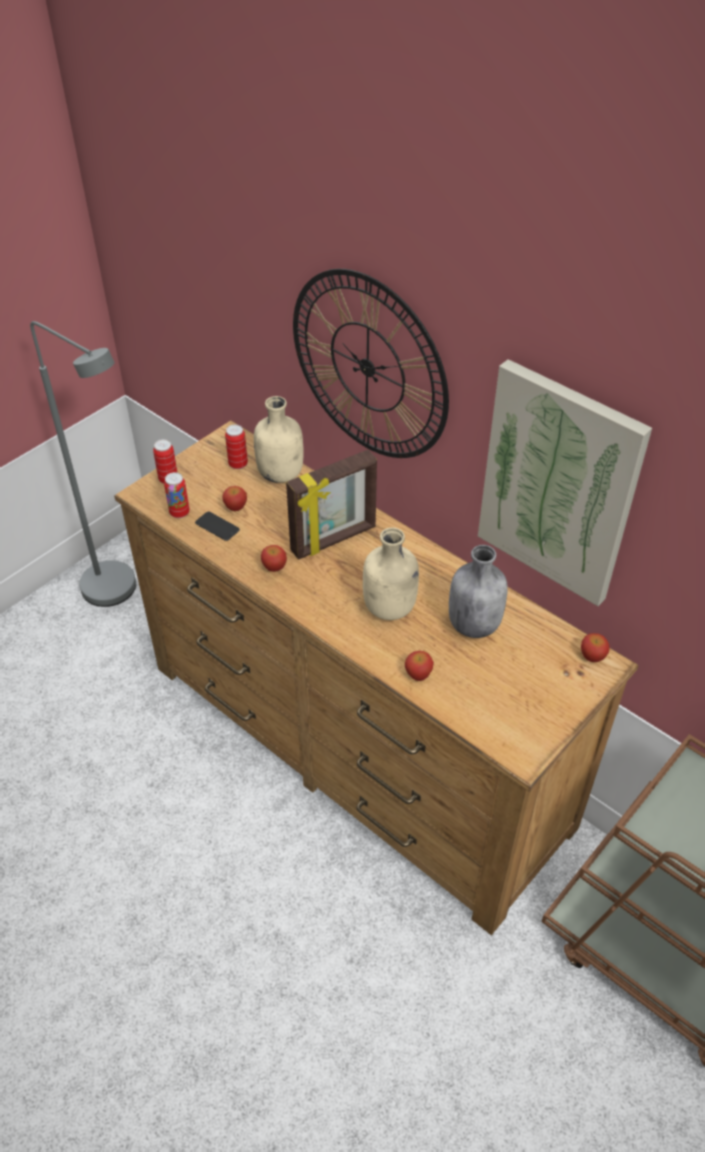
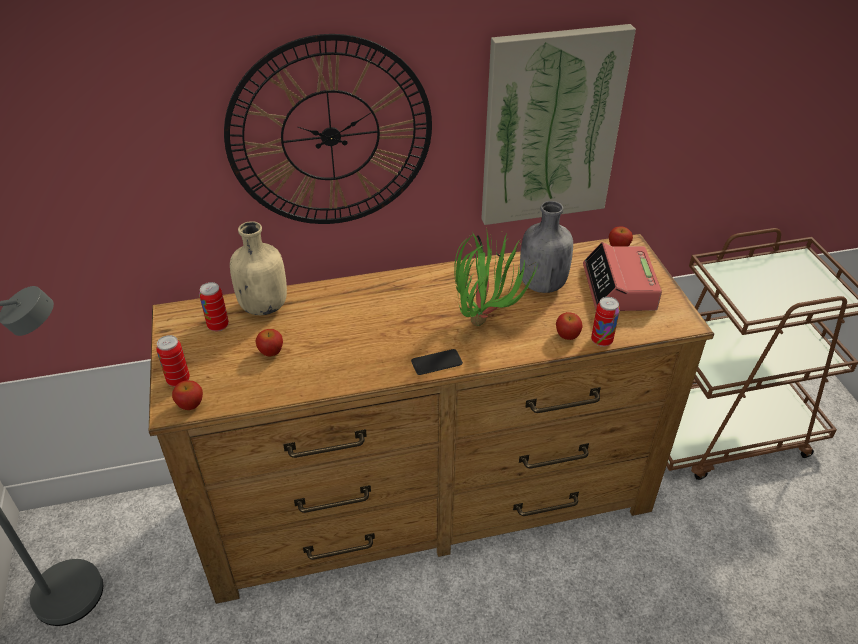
camera: 55 degrees left, 5 degrees down
(179, 513) = (234, 392): can -> can (601, 341)
(217, 526) = (282, 375): phone -> phone (436, 362)
(274, 567) = (372, 361): apple -> apple (190, 405)
(334, 540) = (379, 312): picture frame -> none
(390, 608) = (486, 318): beige bottle -> potted plant
(526, 683) = (619, 288): none -> alarm clock

